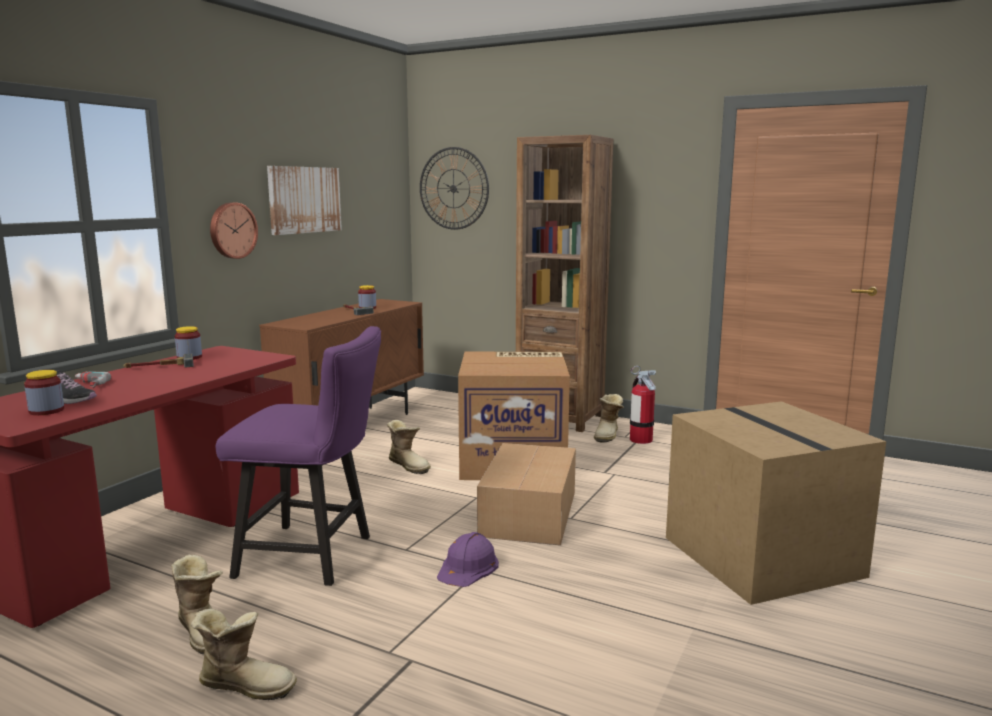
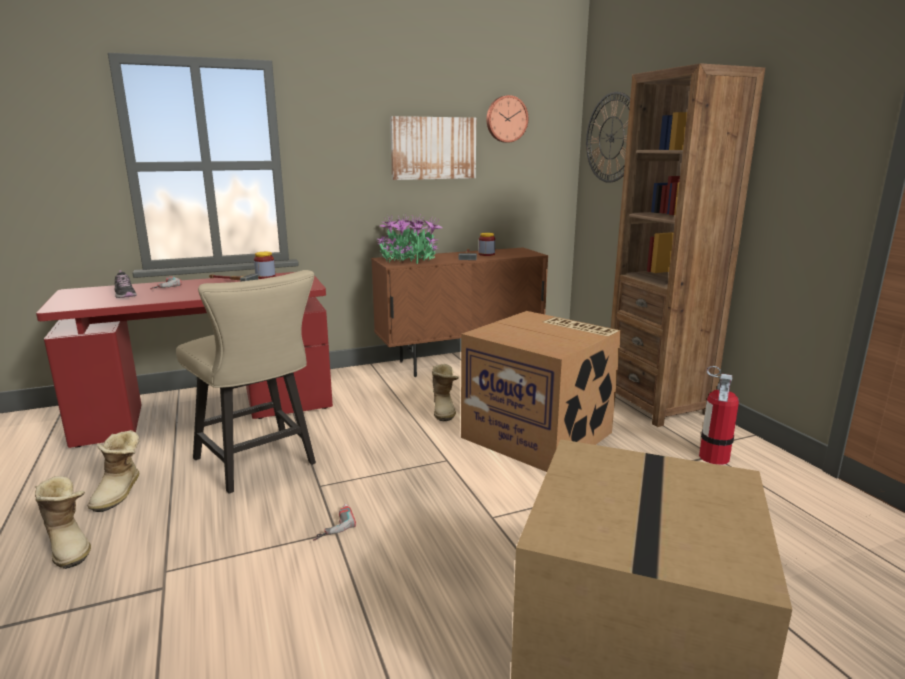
camera: 40 degrees right, 5 degrees up
(46, 411) = (96, 300): jar -> none
(232, 230) = (347, 174): wall clock -> wall clock (506, 119)
(308, 321) = (409, 260): none -> potted plant
(314, 556) = (260, 464): purple chair -> beige chair
(468, 567) = (332, 525): purple hard hat -> power drill
(530, 513) = (465, 495): cardboard box -> none
(608, 435) = (682, 439): boot -> none

